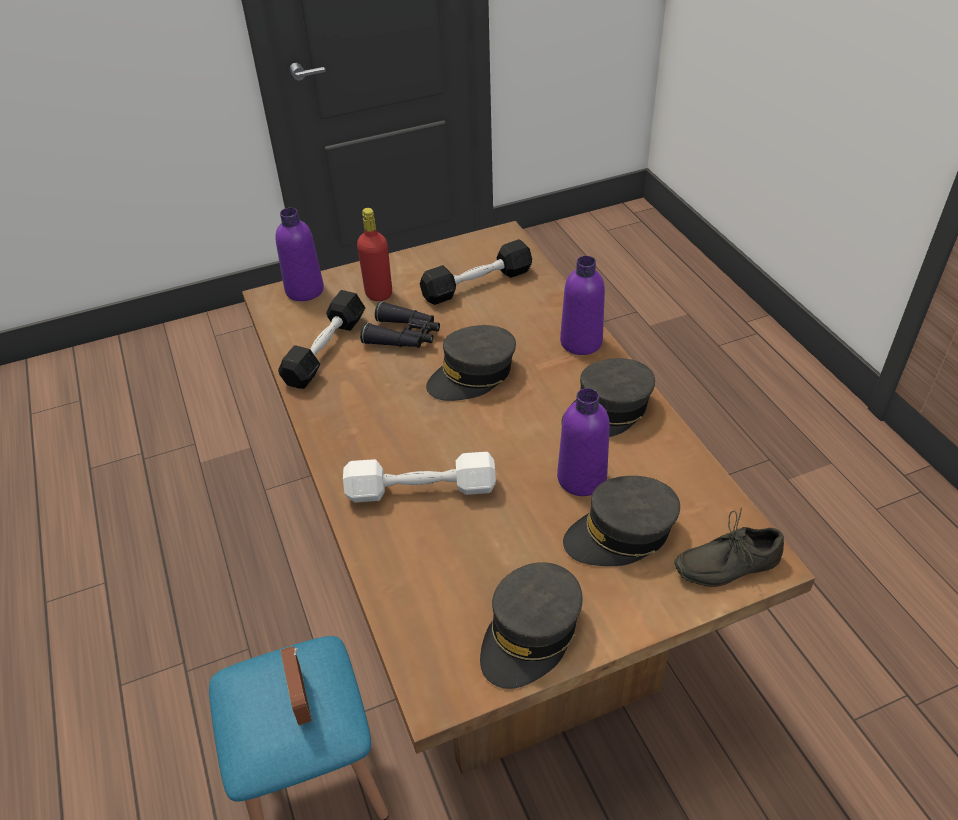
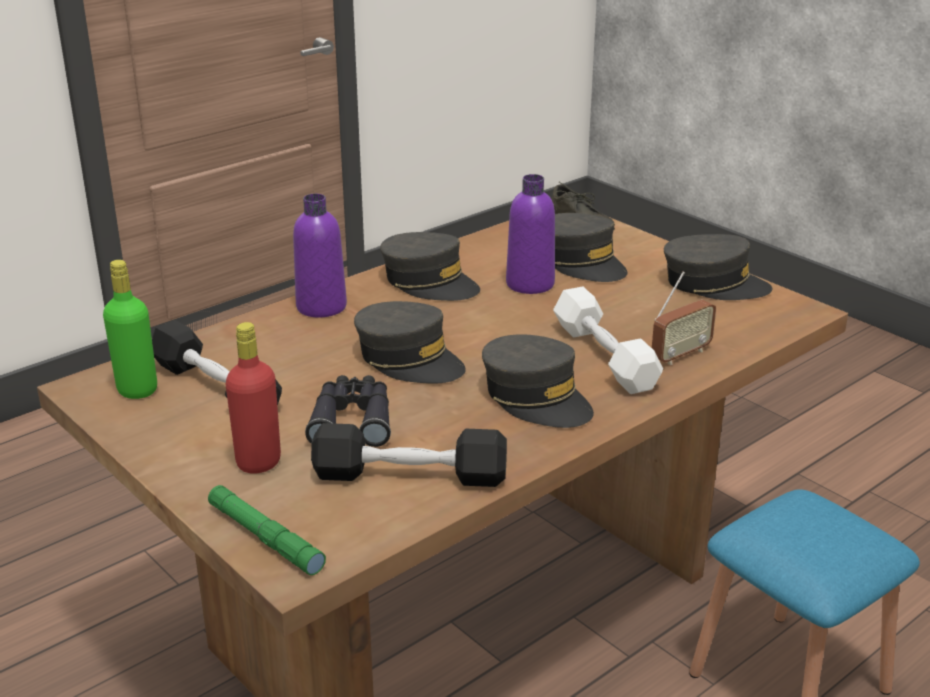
camera: 110 degrees left, 15 degrees down
(301, 697) = (802, 521): radio -> radio (680, 355)
(304, 290) = (265, 538): purple bottle -> green flashlight
(380, 430) = (536, 398): none -> grey cap
(490, 254) = (137, 390): none -> green bottle

